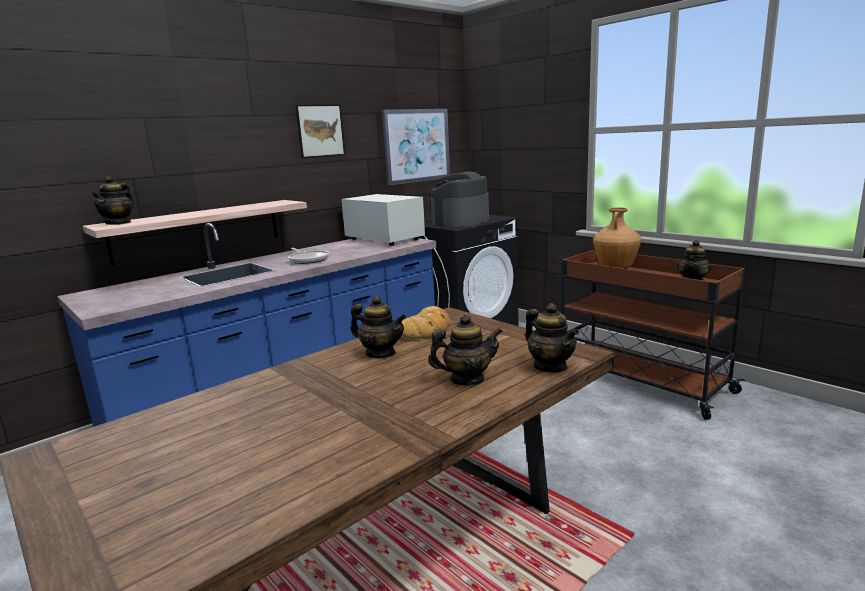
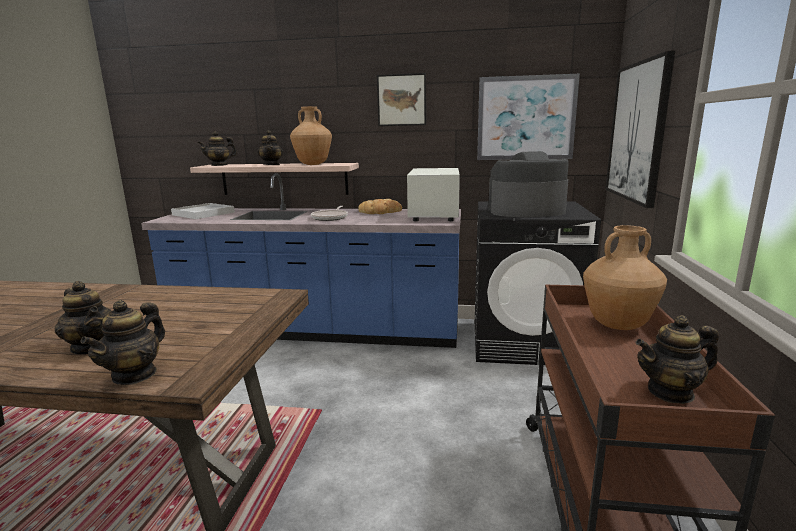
camera: 50 degrees right, 0 degrees up
(124, 293) = (203, 213): none -> white tray
(254, 206) = (312, 164): none -> brown vase
(380, 353) = (157, 302): teapot -> teapot (271, 164)
(426, 330) = (228, 299): bread -> bread (380, 212)
(514, 153) = (637, 132): none -> picture

